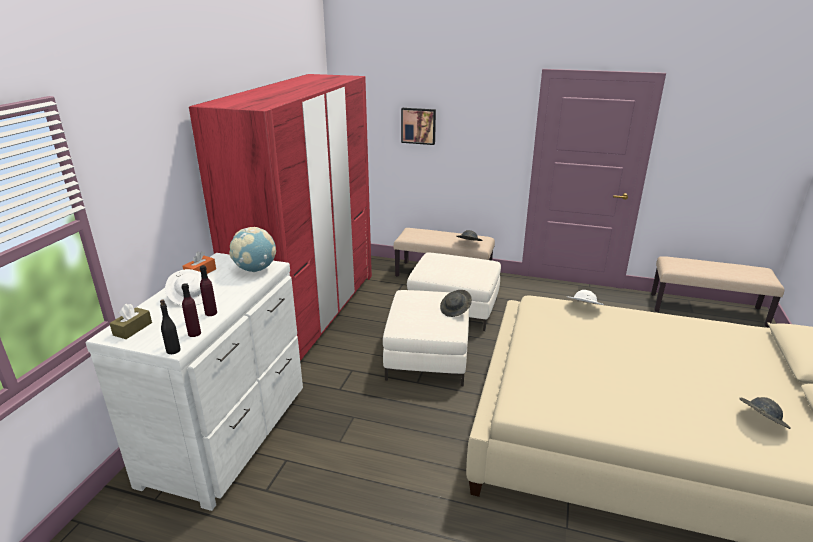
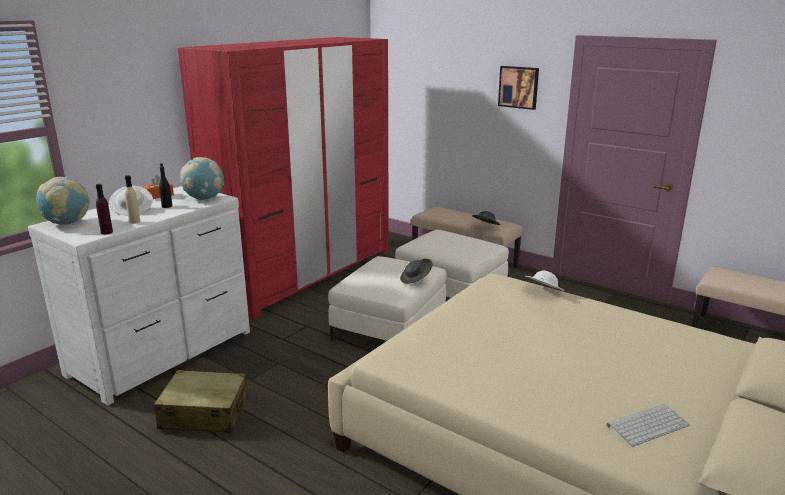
camera: 20 degrees right, 5 degrees down
(132, 329) = (67, 223): brown tissue box -> globe
(173, 350) = (79, 240): black bottle -> black bottle (167, 206)
(211, 313) = (134, 221): purple bottle -> beige bottle
(321, 492) = (204, 413): none -> beige suitcase
(418, 125) = (451, 96): picture -> picture (519, 87)
(760, 421) = (647, 424): grey hat -> keyboard

